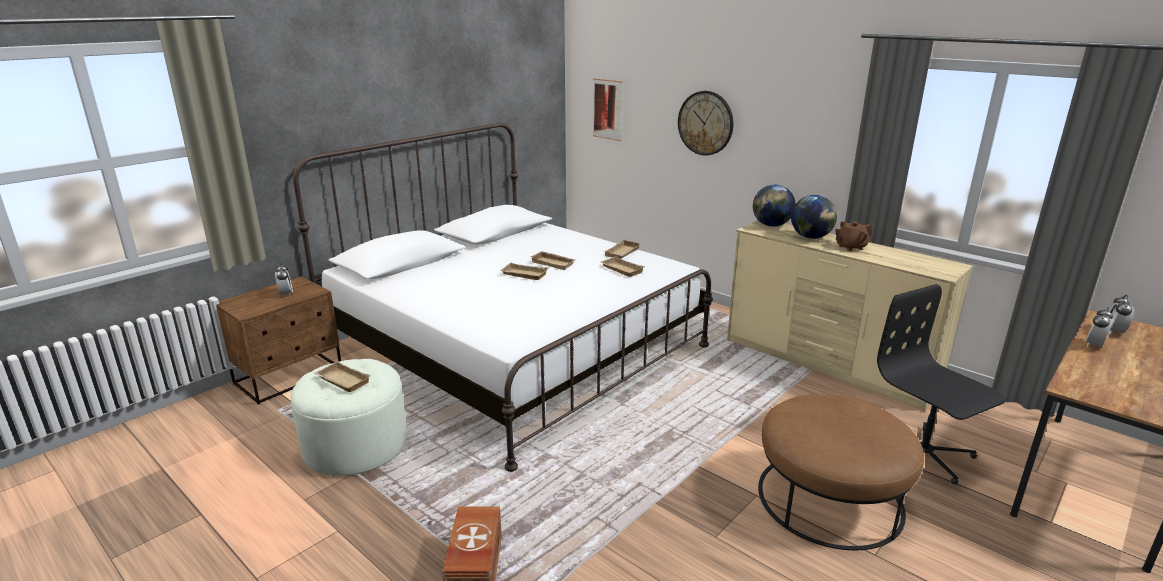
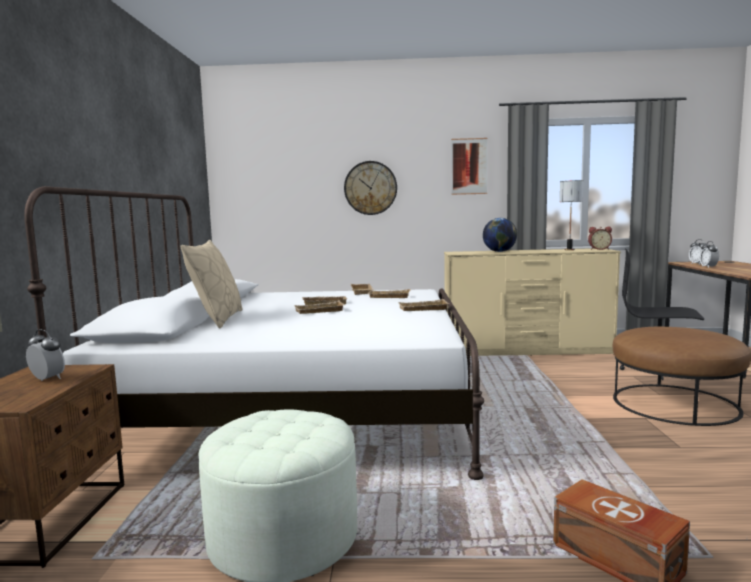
camera: 40 degrees left, 15 degrees down
(341, 381) = (278, 432): beige tray -> beige tray (422, 309)
(447, 261) = (217, 319): none -> beige pillow
(607, 109) = (263, 190): picture -> picture (469, 166)
(771, 225) = (461, 252): globe -> none
(850, 247) = (532, 251): brown teapot -> none
(906, 257) = (569, 250): none -> table lamp
(947, 268) = (599, 249): none -> alarm clock

